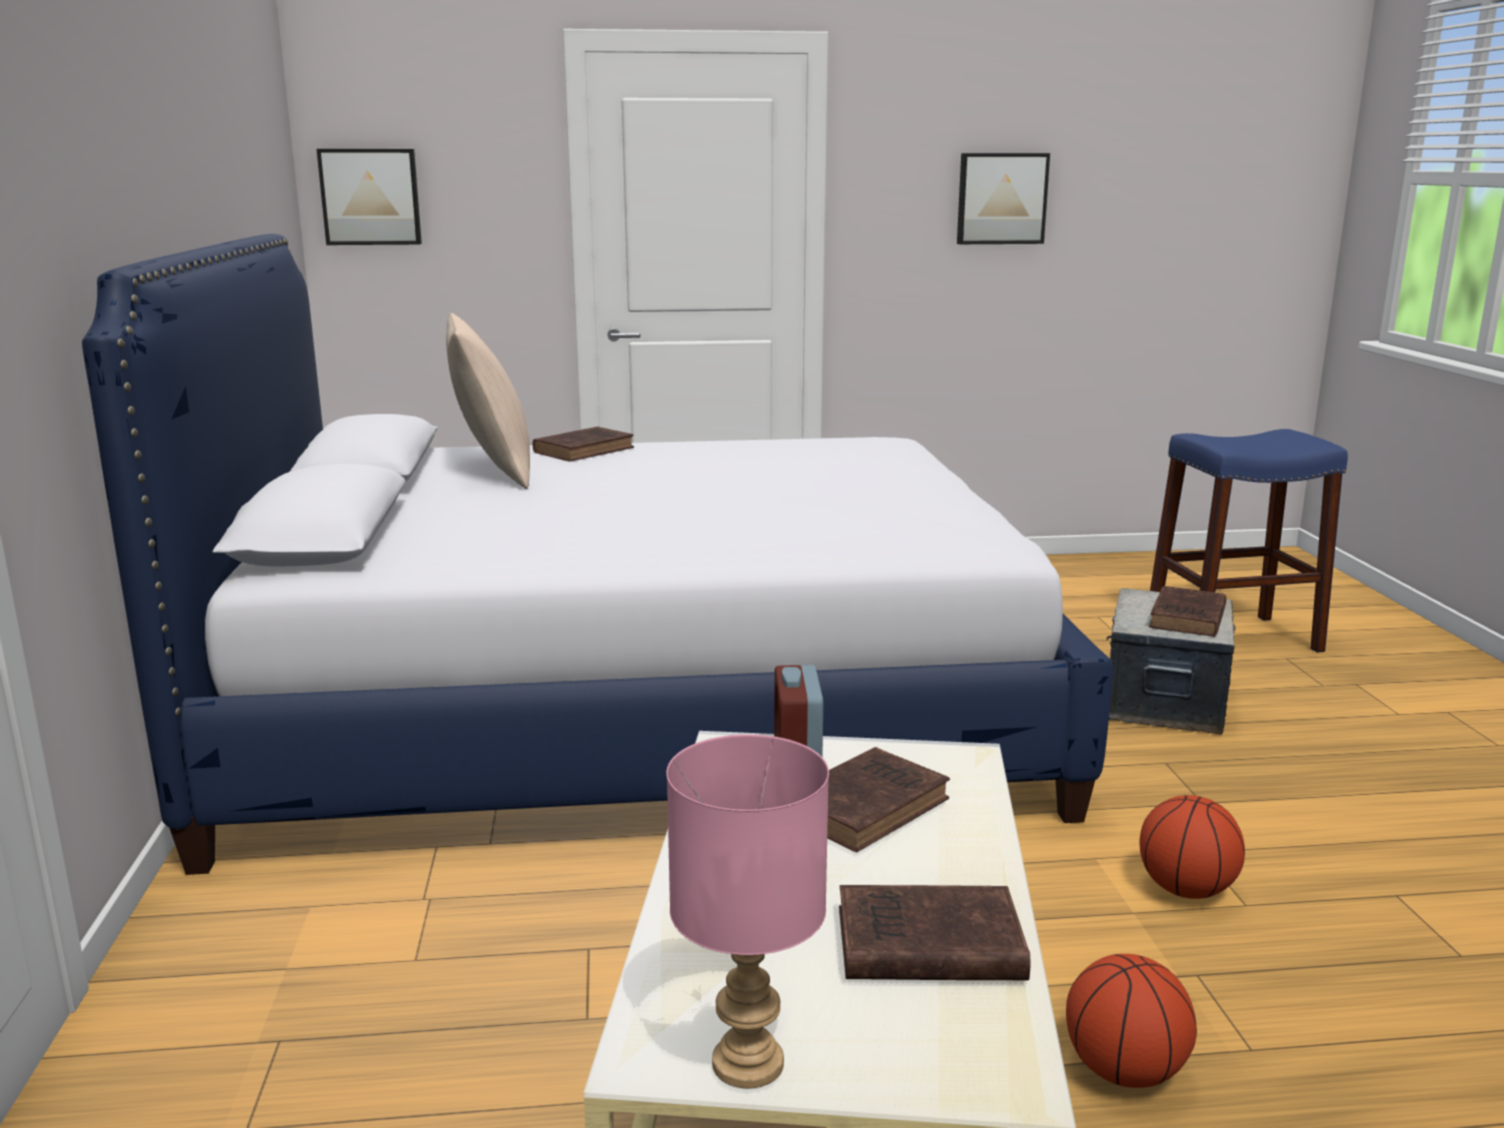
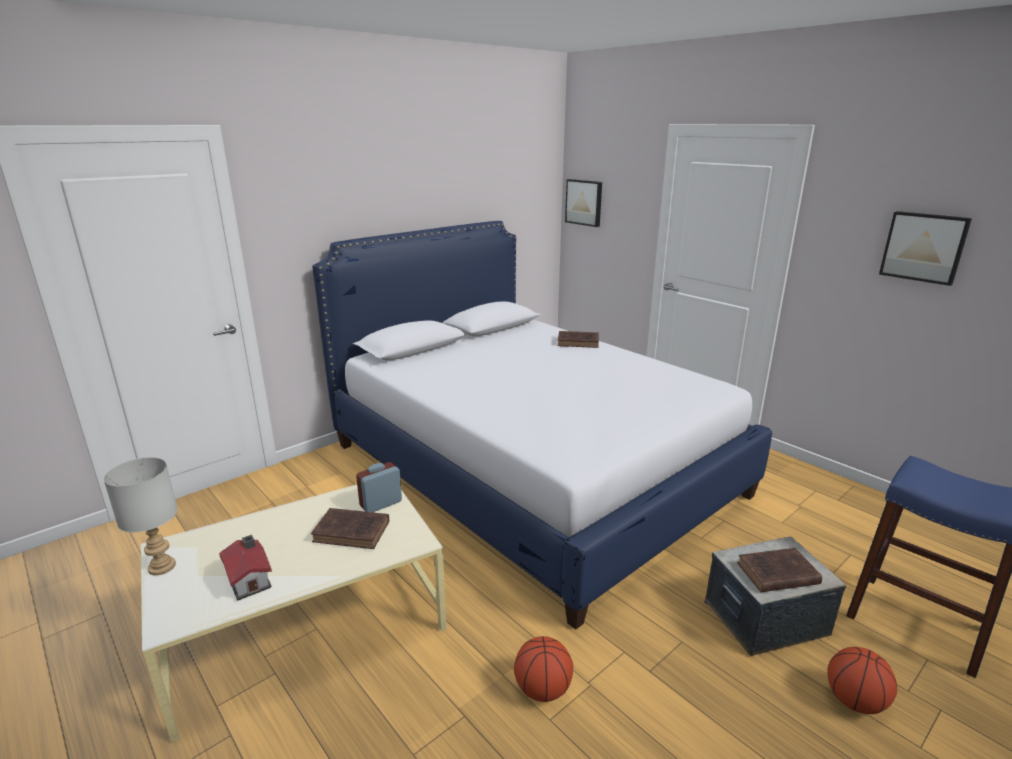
camera: 55 degrees right, 5 degrees up
(493, 471) = (522, 340): beige pillow -> none
(745, 1062) = (162, 566): pink table lamp -> grey table lamp
(923, 944) = (250, 579): brown book -> toy house
(1124, 1071) = (368, 710): basketball -> basketball (854, 701)

